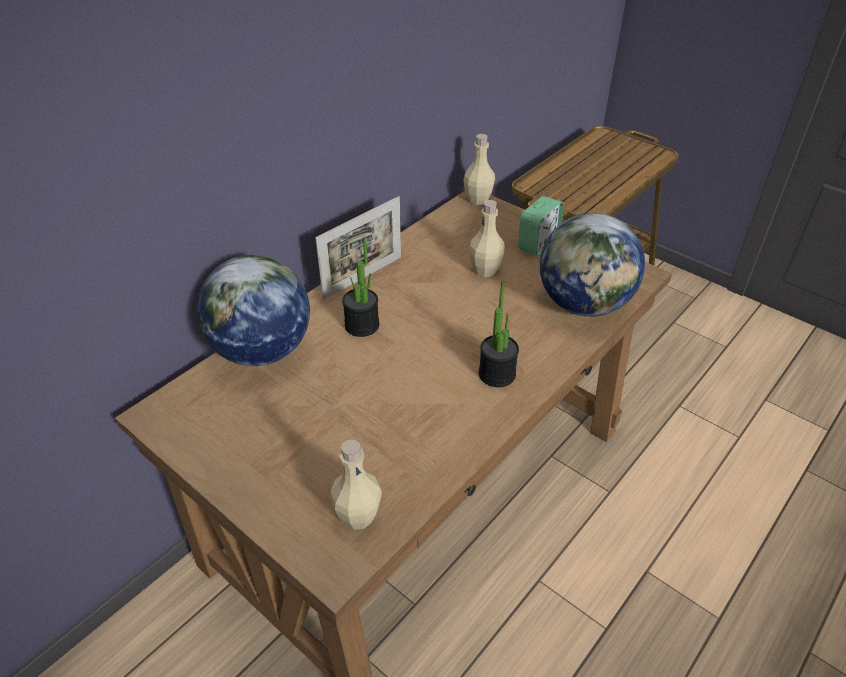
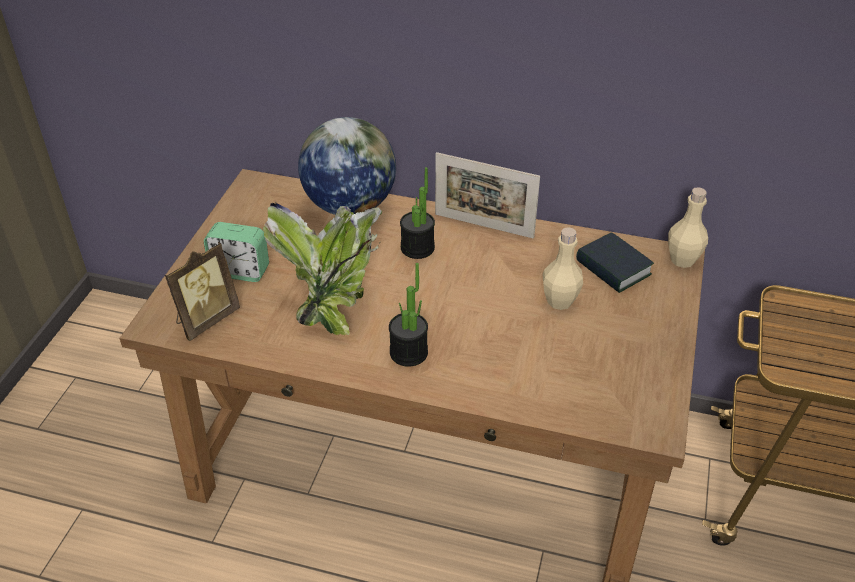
camera: 65 degrees right, 0 degrees up
(358, 516) = (206, 319): beige bottle -> picture frame
(392, 403) = (333, 298): none -> potted plant
(465, 232) = (613, 268): none -> book
(538, 244) = (640, 328): alarm clock -> alarm clock (240, 271)
(584, 304) = (560, 391): globe -> none

